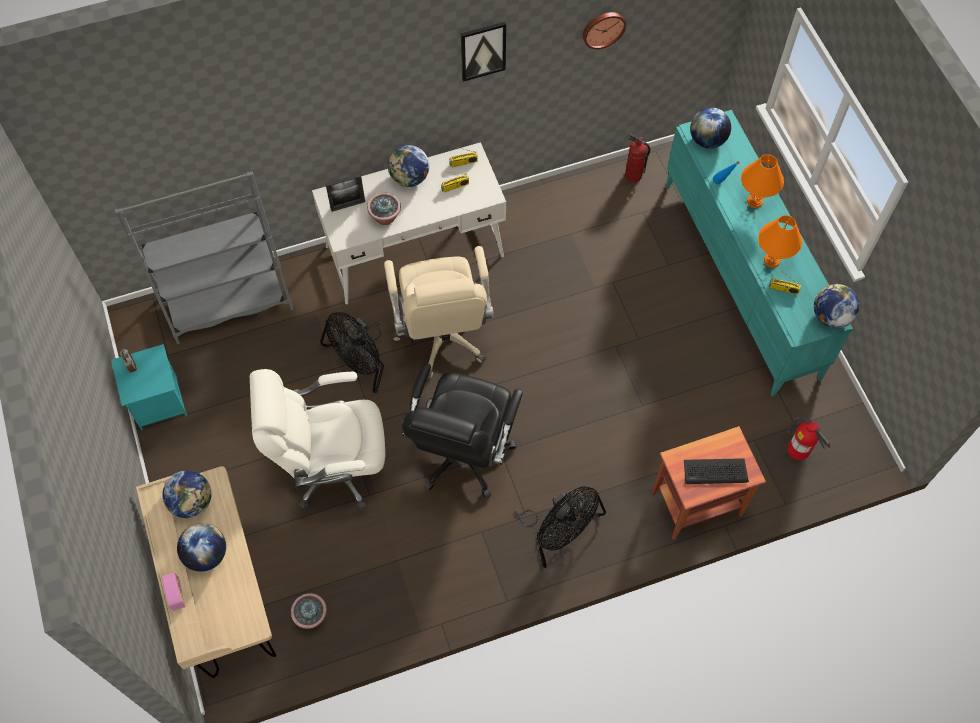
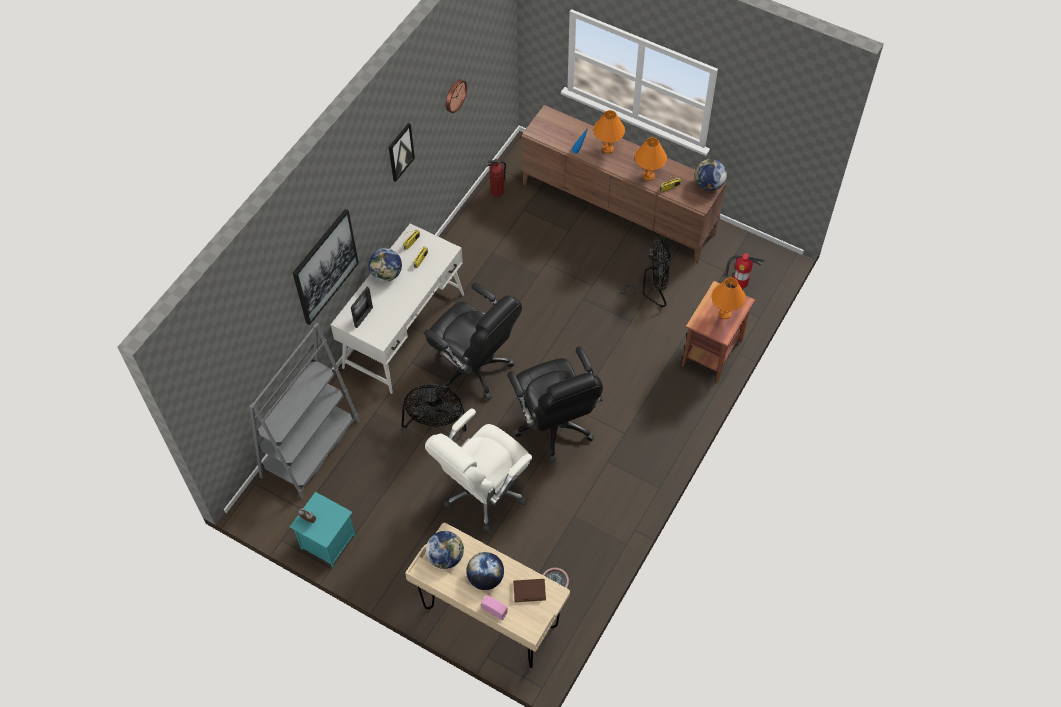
camera: 40 degrees left, 5 degrees down
(232, 603) = (529, 591): none -> brown book
(315, 122) = (325, 266): none -> picture
(385, 217) = (395, 308): potted plant -> none
(443, 339) = (475, 370): beige office chair -> black office chair
(558, 530) = (650, 427): black fan -> black fan (652, 285)
(707, 140) = (547, 131): globe -> none
(715, 472) = (724, 314): keyboard -> orange table lamp
(741, 280) = (619, 209): turquoise cabinet -> brown cabinet

